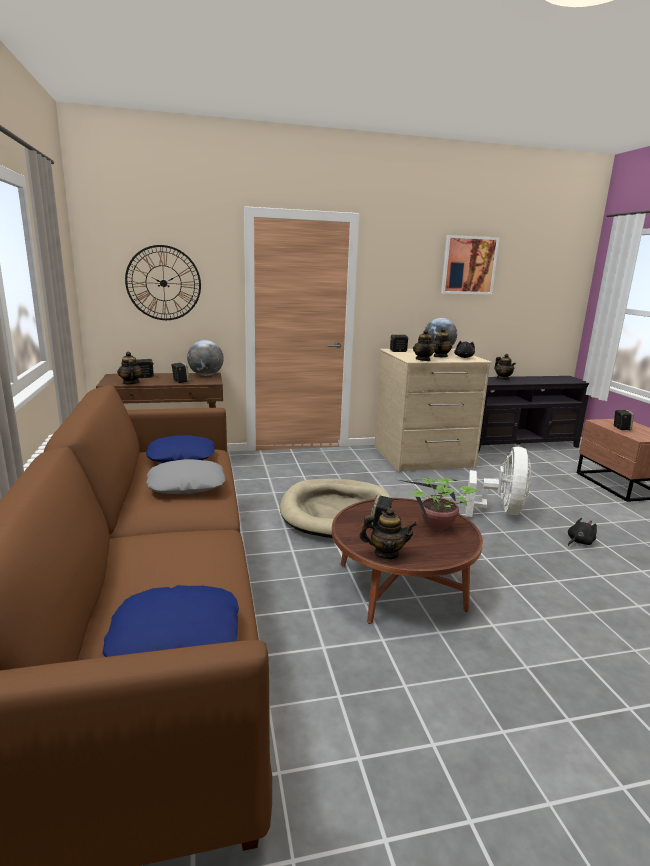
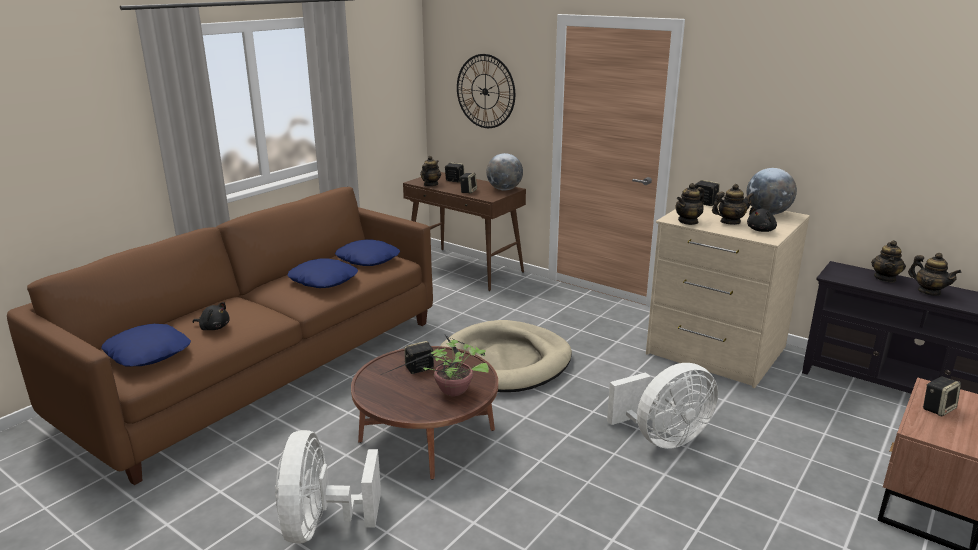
camera: 50 degrees right, 5 degrees up
(186, 485) = (323, 280): grey pillow -> blue pillow
(386, 553) = (373, 387): teapot -> teapot (929, 292)
(469, 265) = (848, 94): picture -> none
(487, 702) = (322, 525): none -> white fan
(579, 542) = (674, 508): black plush toy -> black plush toy (214, 327)

